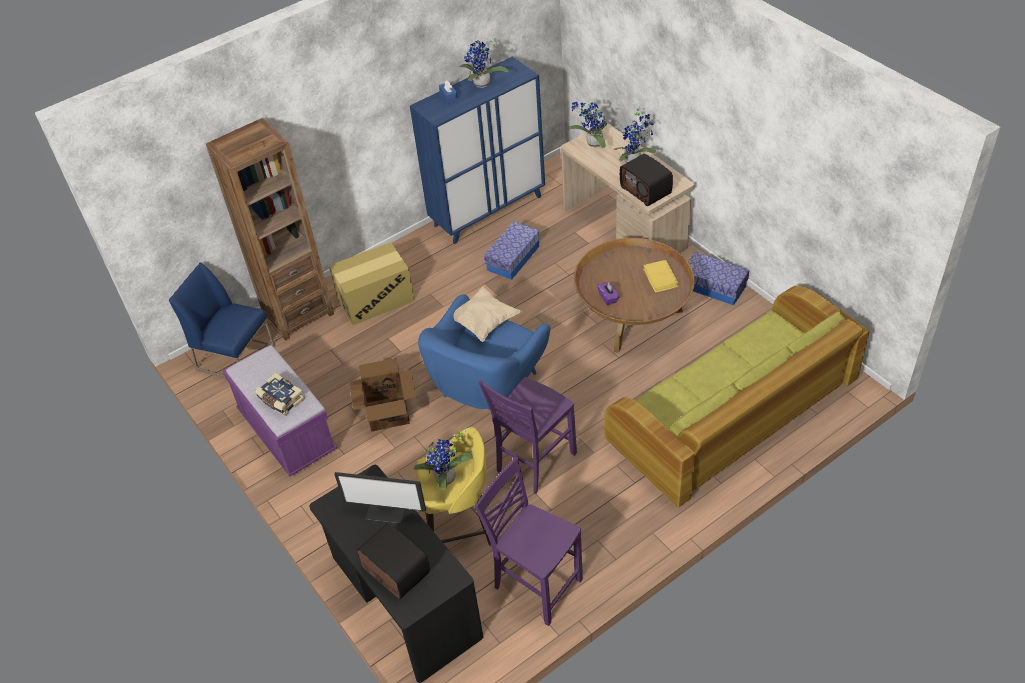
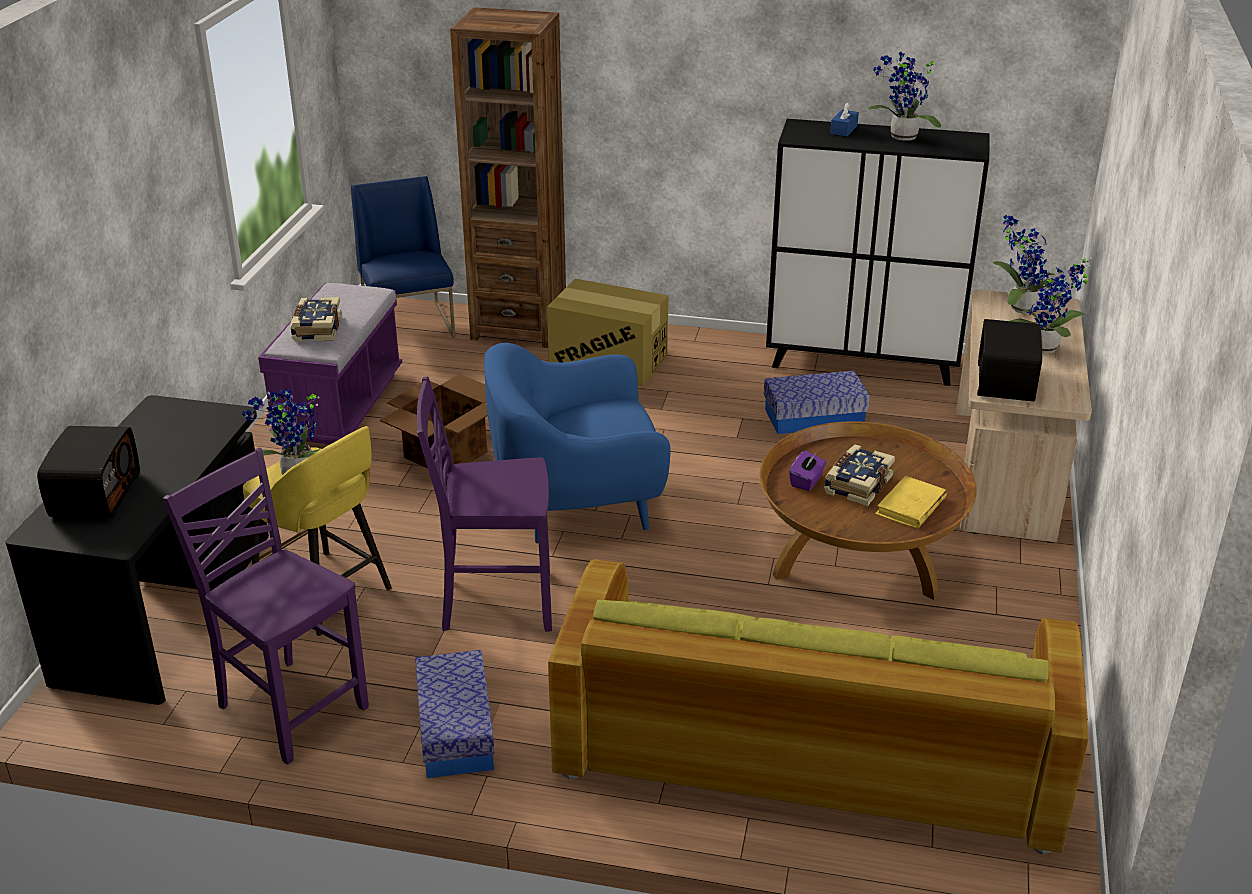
camera: 45 degrees right, 15 degrees down
(386, 511) = (186, 447): monitor -> none
(483, 322) = (621, 406): beige pillow -> none
(488, 211) = (863, 362): blue cabinet -> black cabinet
(536, 584) = (290, 707): purple chair -> purple chair turned 45 degrees counterclockwise
(628, 284) = (857, 485): none -> book
(713, 286) = (1026, 605): storage box -> storage box (455, 730)

